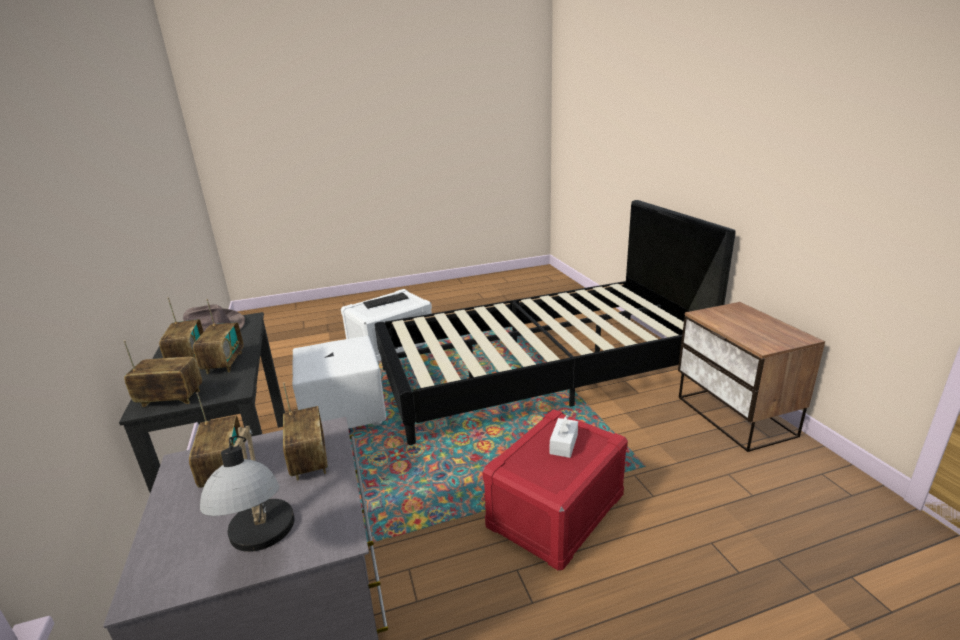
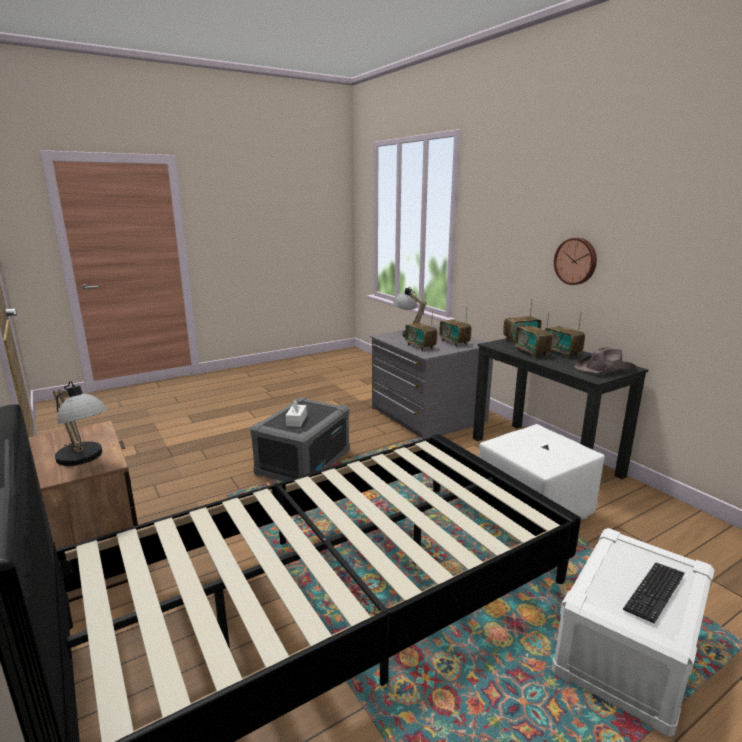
camera: 165 degrees right, 5 degrees down
(93, 254) = (576, 261): none -> wall clock
(556, 512) = (303, 462): red storage box -> grey storage box
(728, 318) = (85, 459): none -> table lamp

